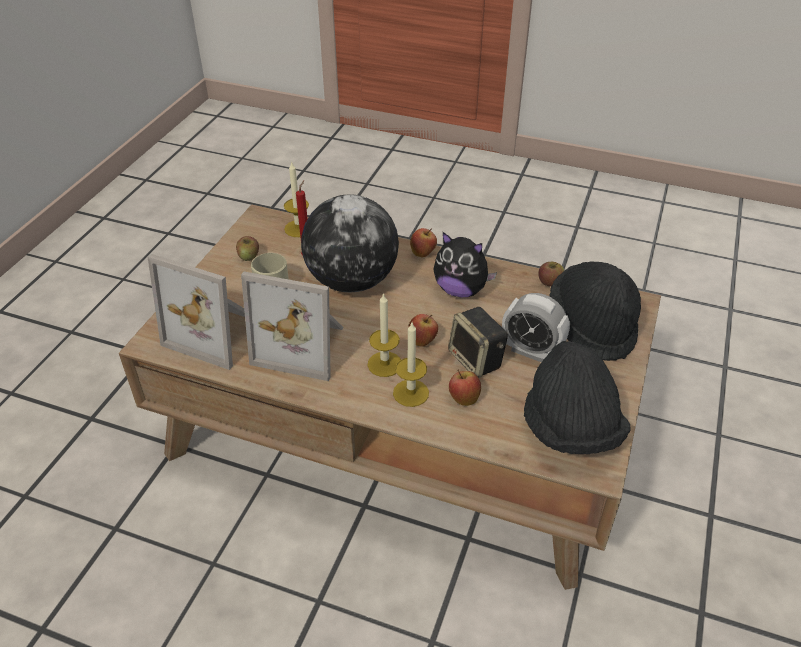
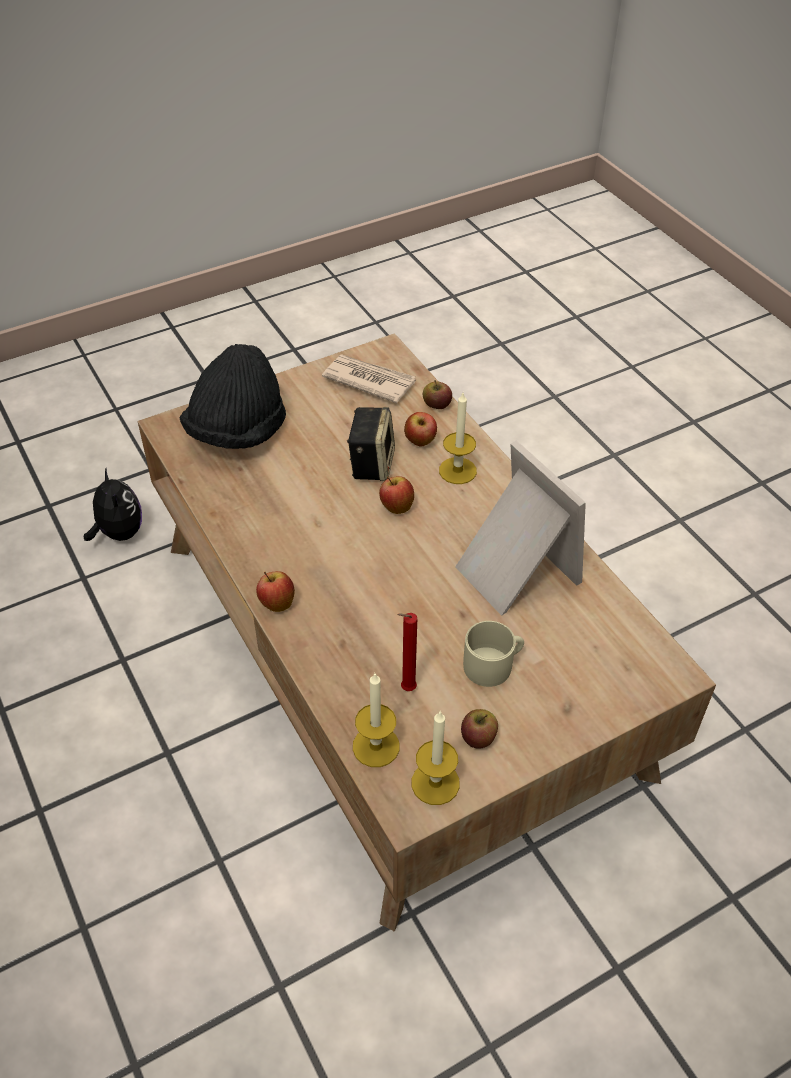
camera: 140 degrees left, 5 degrees up
(217, 332) = (591, 642): picture frame -> none
(352, 280) = (391, 617): globe -> none
(384, 364) = (453, 507): candle -> candle (435, 783)
(460, 290) = (297, 534): plush toy -> plush toy (119, 532)
(531, 351) = (317, 443): alarm clock -> none
(549, 282) = (206, 490): apple -> apple (436, 405)
(570, 428) = (369, 380): black hat -> newspaper

